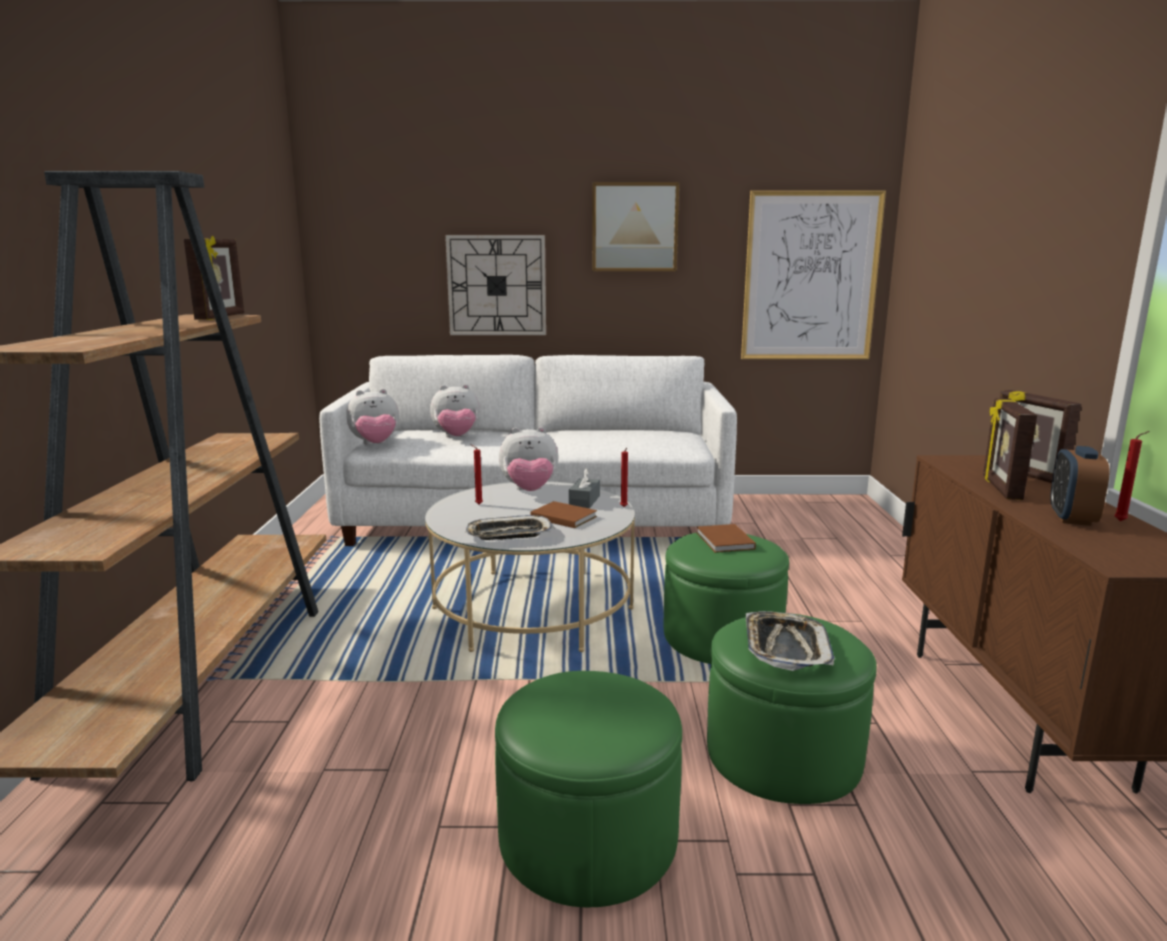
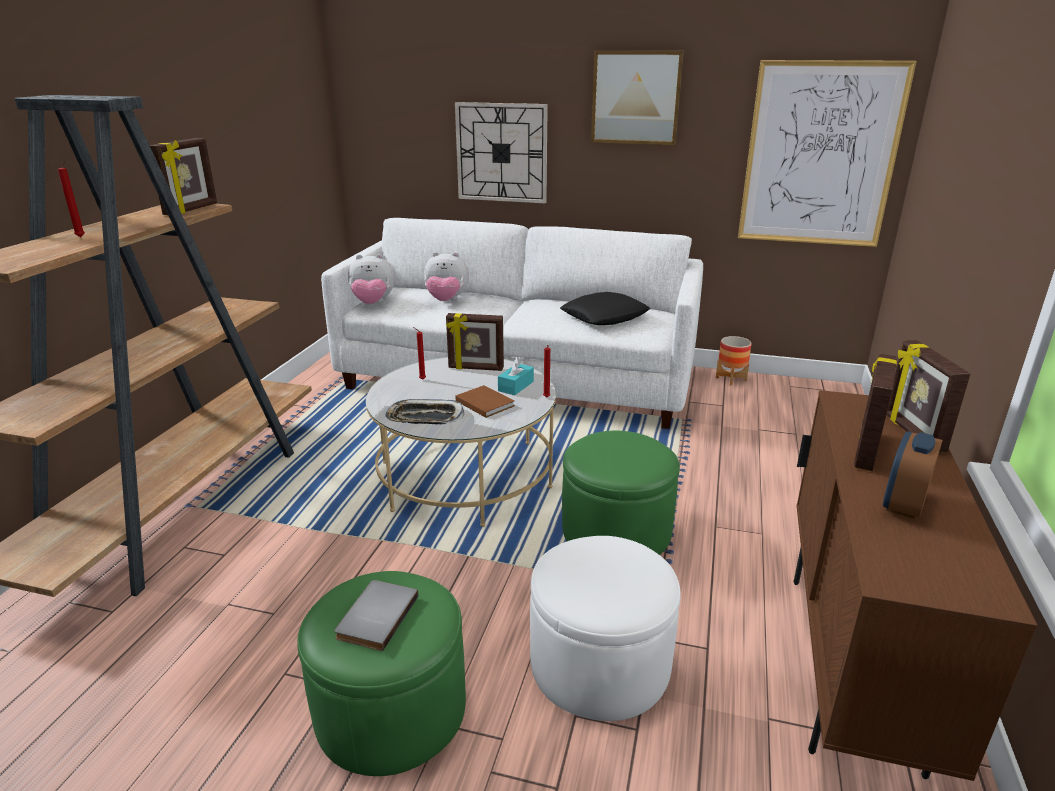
camera: 15 degrees right, 10 degrees up
(529, 491) = (476, 368): plush toy -> picture frame
(584, 501) = (516, 386): grey tissue box -> turquoise tissue box
(584, 710) = (375, 616): none -> grey book
(635, 438) = (604, 316): none -> black pillow
(724, 541) = (622, 447): brown book -> none
(748, 501) = (731, 379): none -> planter
(783, 754) = (600, 664): green ottoman -> white ottoman
(785, 647) = (592, 580): tray -> none
(1122, 521) = (957, 517): red candle -> red candle (81, 237)

